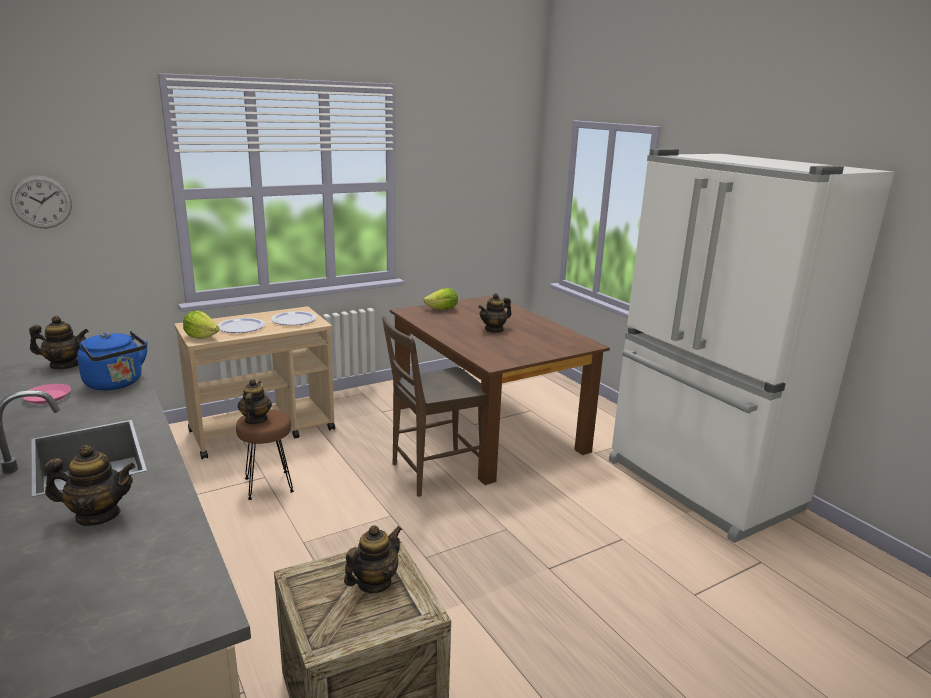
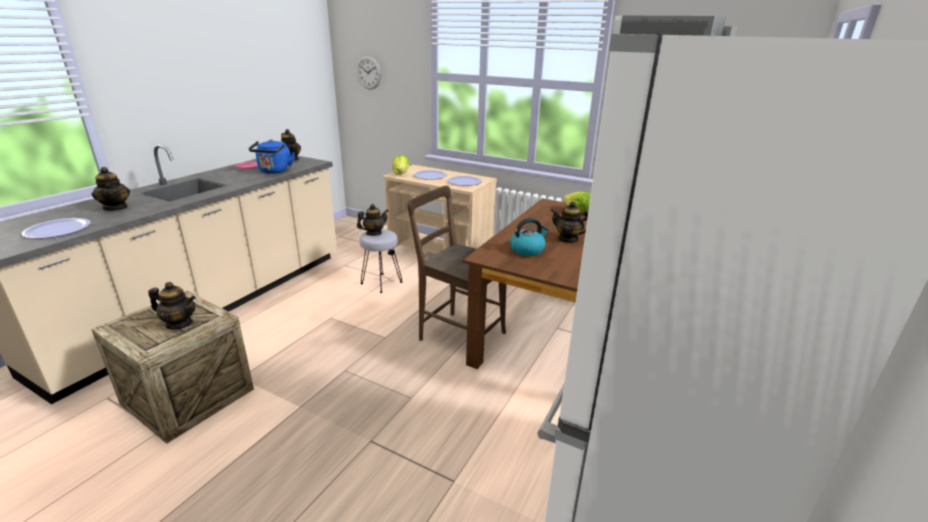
camera: 60 degrees right, 5 degrees up
(152, 569) = (58, 230): none -> plate
(268, 485) = (381, 283): brown stool -> grey stool
(498, 347) = (527, 250): none -> kettle

